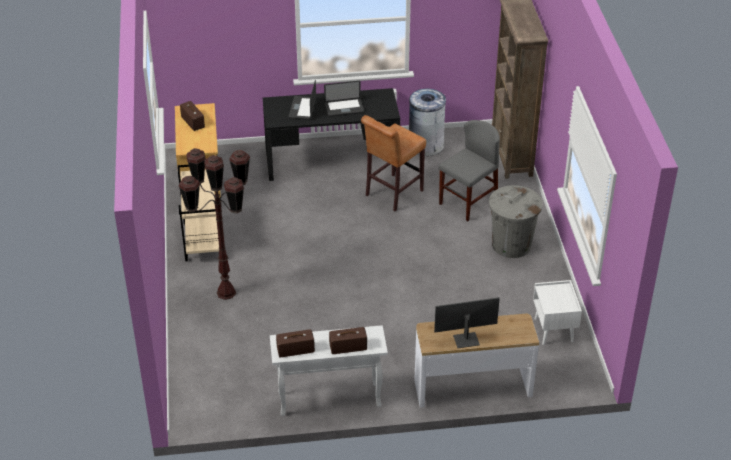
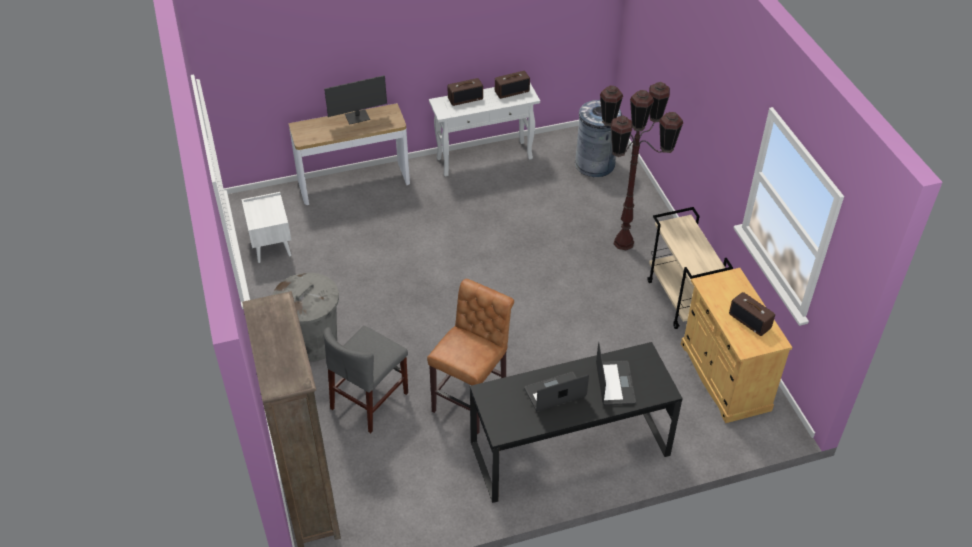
camera: 170 degrees right, 5 degrees up
(426, 145) = (439, 499): grey trash can -> grey trash can (595, 164)

